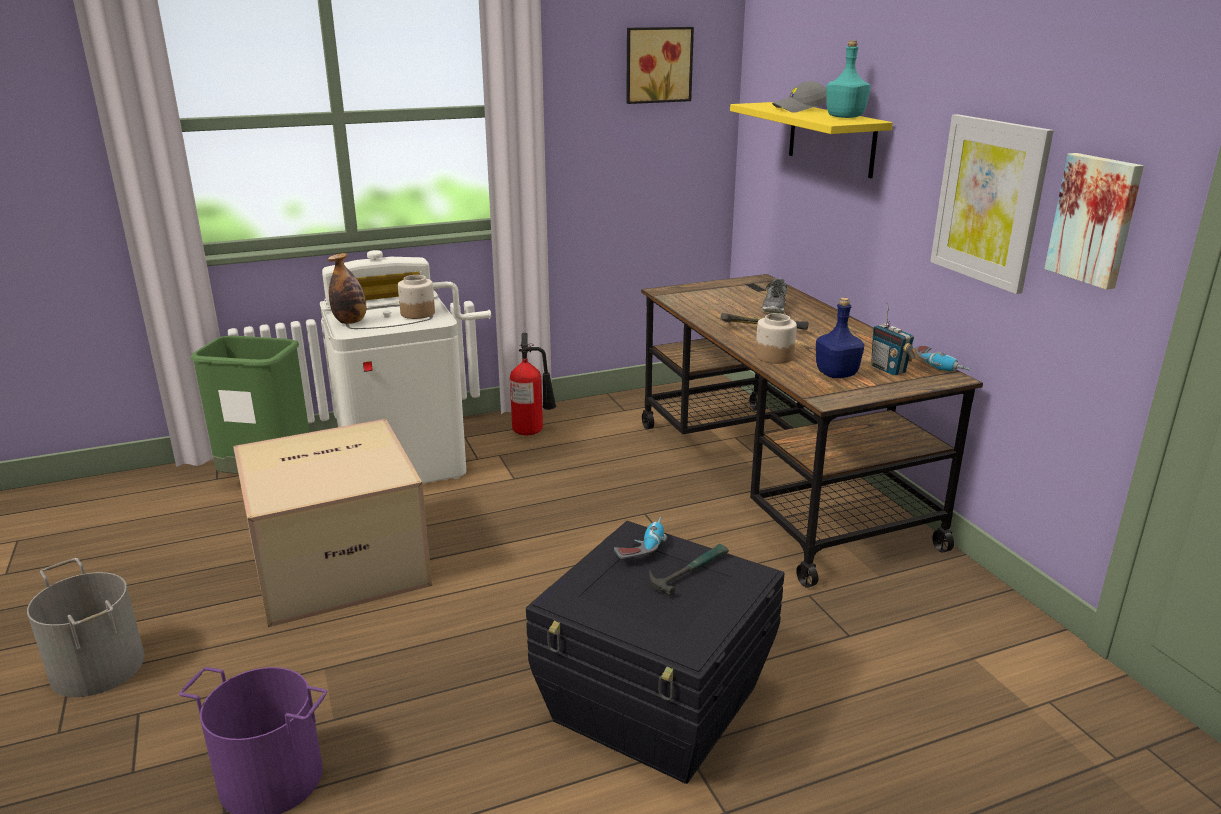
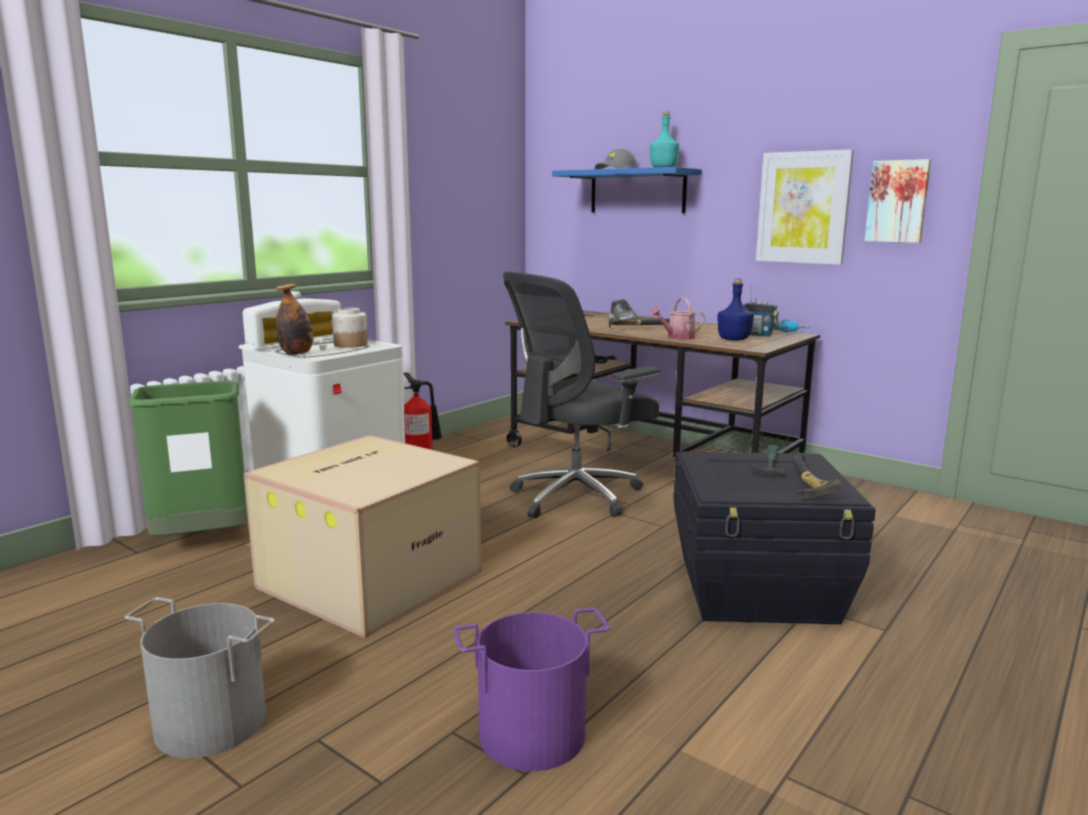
camera: 30 degrees left, 10 degrees down
(628, 516) = (577, 496): none -> office chair
(642, 547) = (716, 460): power drill -> none
(657, 65) = (476, 145): picture -> none
(674, 617) = (806, 486): none -> hammer
(774, 356) = (677, 337): jar -> watering can
(831, 138) = (637, 192): yellow shelf -> blue shelf

